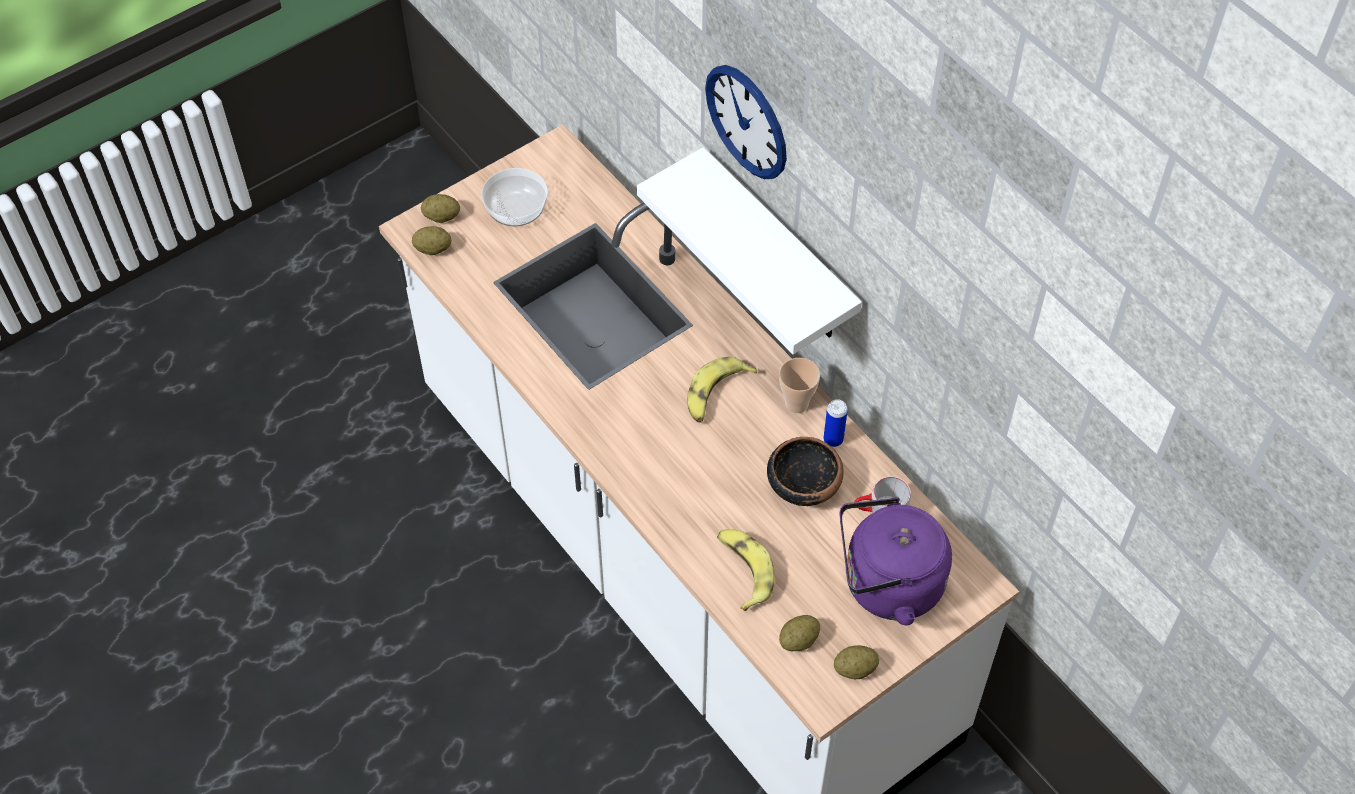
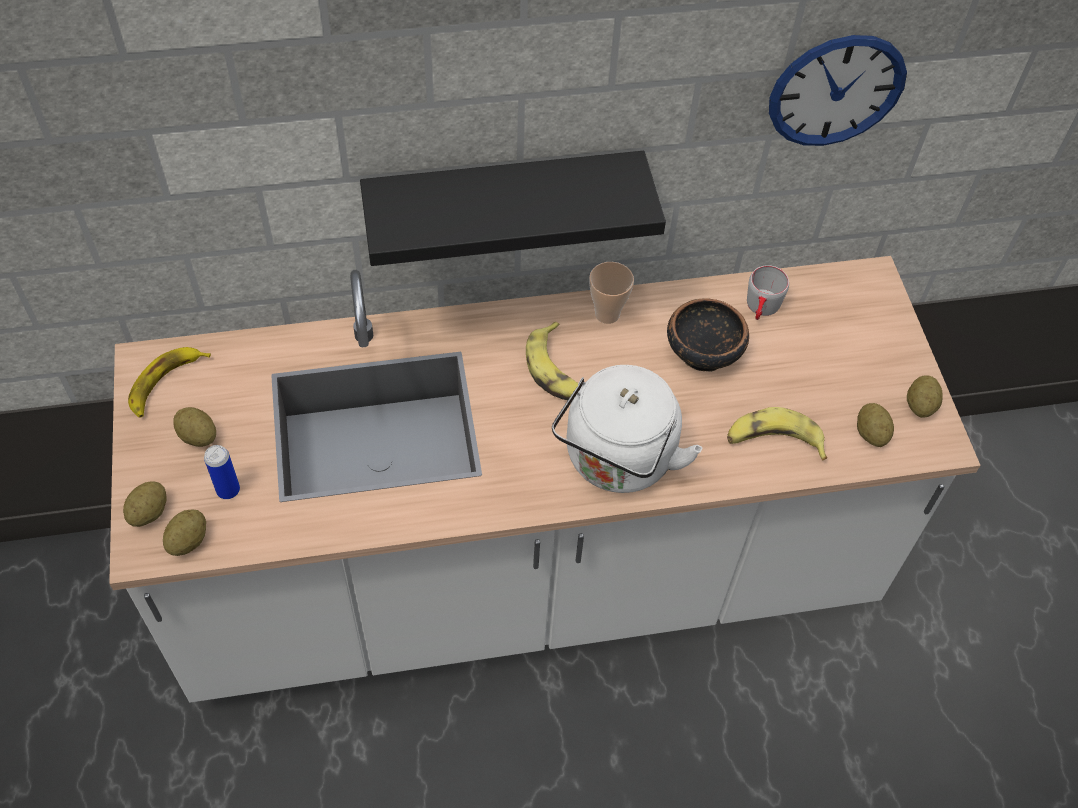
camera: 65 degrees left, 0 degrees up
(517, 210) = (198, 436): bowl -> potato
(548, 169) = (165, 384): none -> banana
(655, 470) = (617, 461): none -> white kettle
(747, 121) = (433, 85): wall clock -> wall clock (836, 91)
(778, 251) = (503, 202): white shelf -> black shelf
(833, 439) = (663, 306): can -> can (228, 490)
(886, 585) = (842, 341): purple kettle -> none

